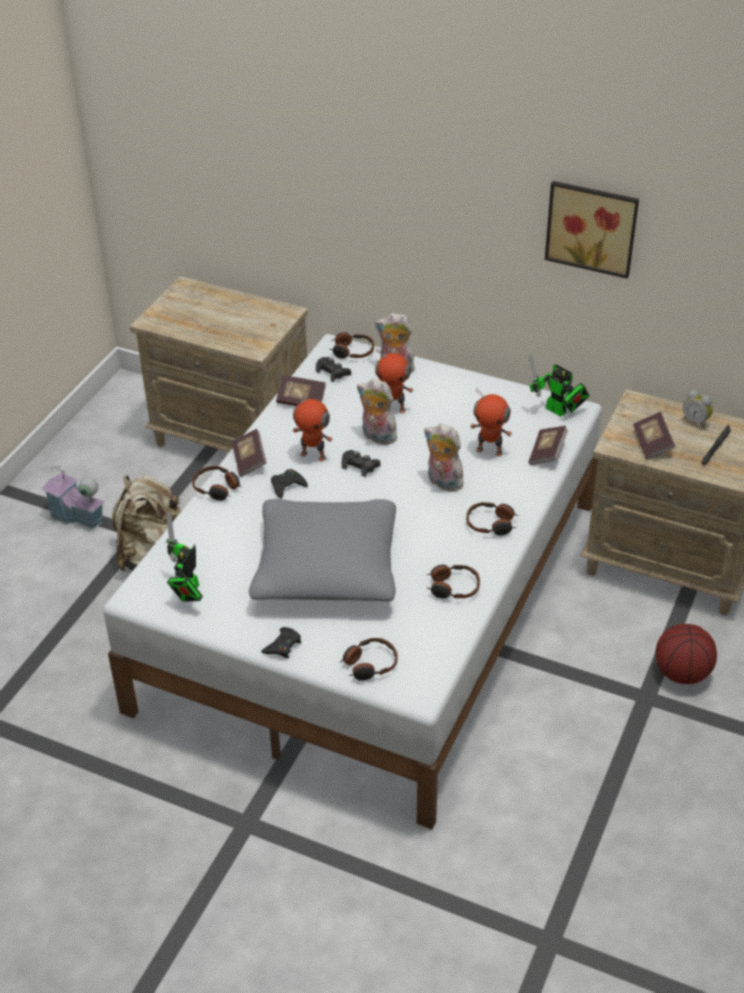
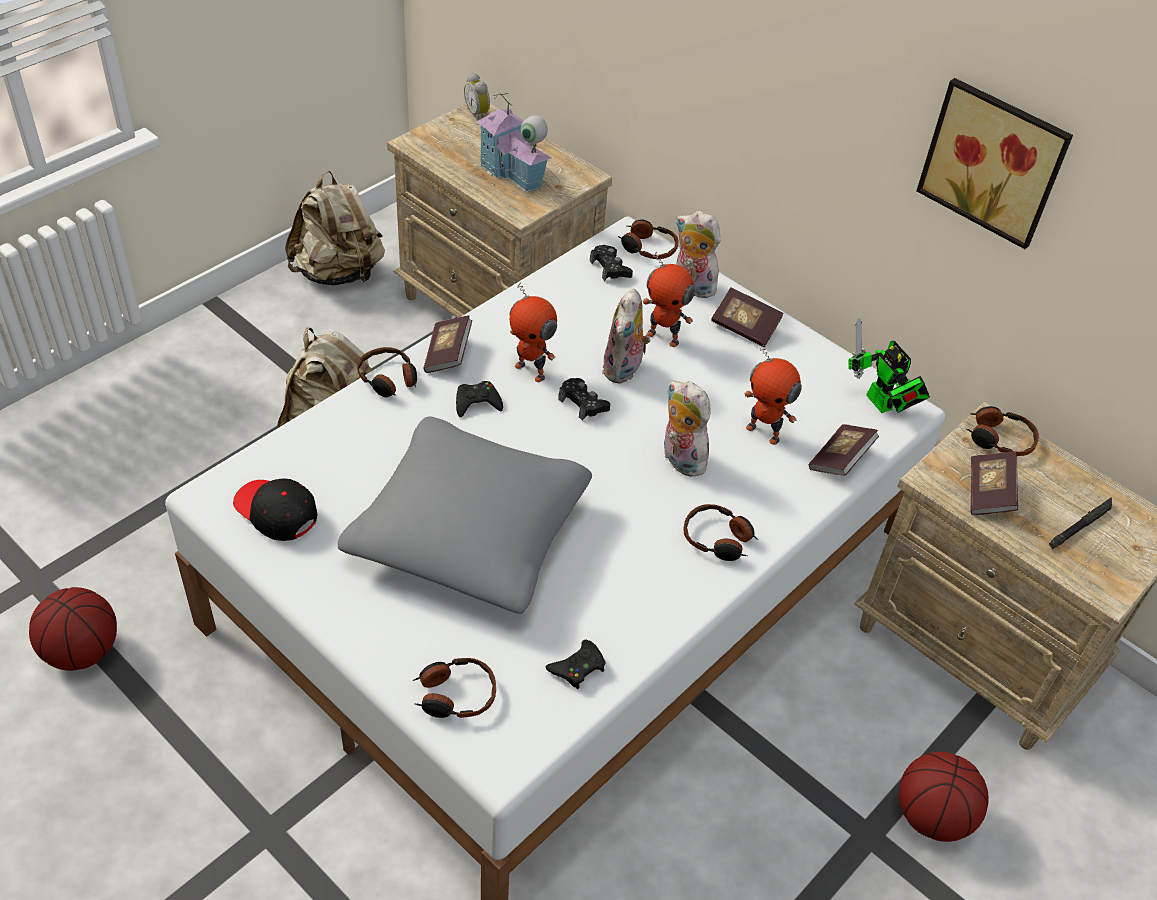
camera: 15 degrees right, 5 degrees up
(46, 755) = (82, 651): none -> basketball
(77, 517) = (272, 358): toy house -> toy house (511, 173)
(95, 442) = (339, 273): none -> beige backpack
(187, 594) = (276, 512): toy robot -> black cap
(283, 646) = (356, 628): black game controller -> black game controller (577, 667)
(301, 401) = (552, 294): book -> book (744, 327)
(377, 437) = (624, 370): plush toy -> plush toy turned 120 degrees counterclockwise
(452, 587) = (622, 616): headphones -> headphones (999, 439)
(696, 421) = (1066, 478): alarm clock -> alarm clock (478, 114)

